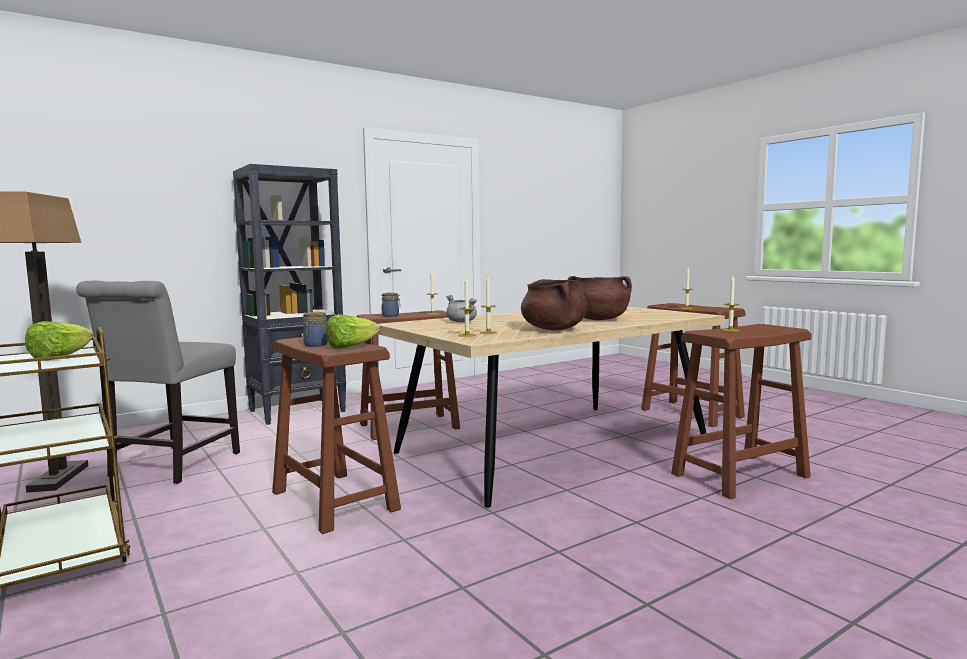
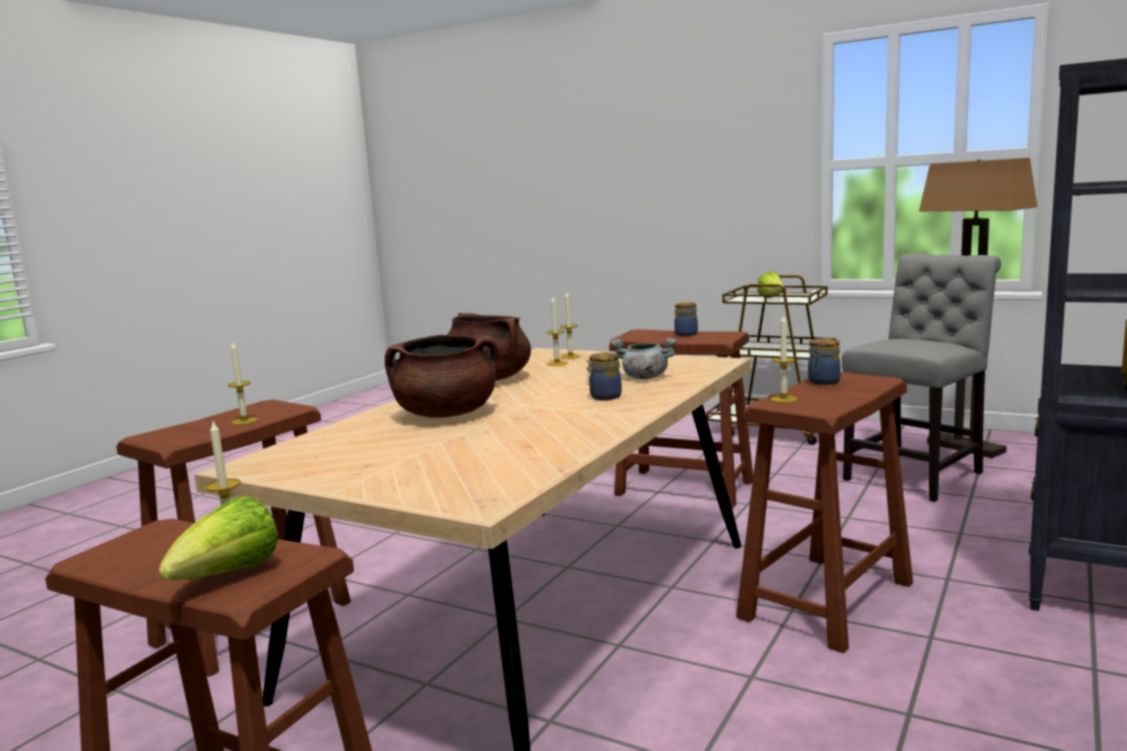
camera: 155 degrees right, 5 degrees up
(171, 467) = (917, 475): grey chair -> grey chair turned 60 degrees clockwise
(351, 347) = (642, 335): lettuce -> lettuce (228, 577)
(506, 318) = (604, 397): none -> jar

